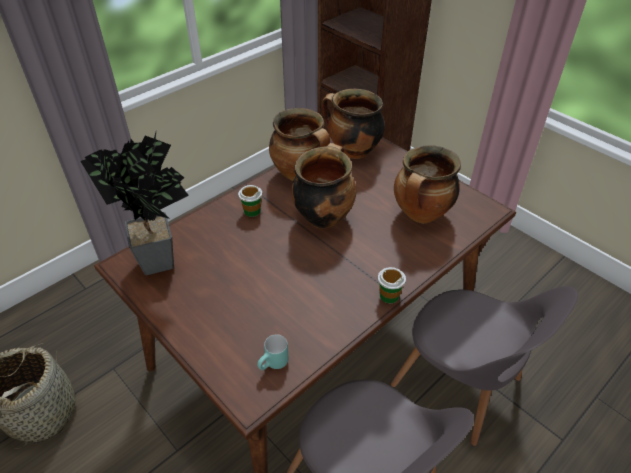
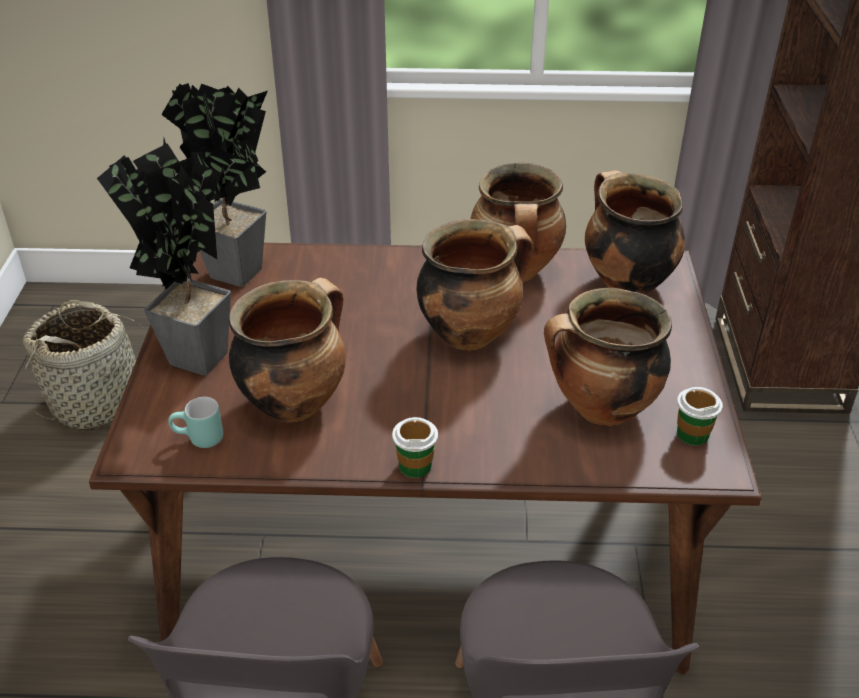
camera: 45 degrees right, 5 degrees down
(200, 322) = (193, 352): none -> potted plant
(252, 211) = (399, 279): cup -> cup (692, 434)
(292, 307) = (294, 401): none -> cooking pot

